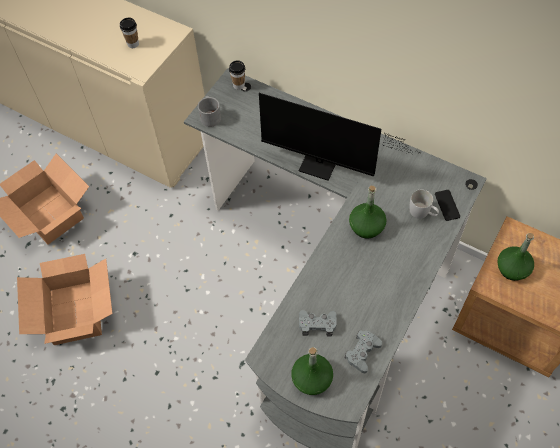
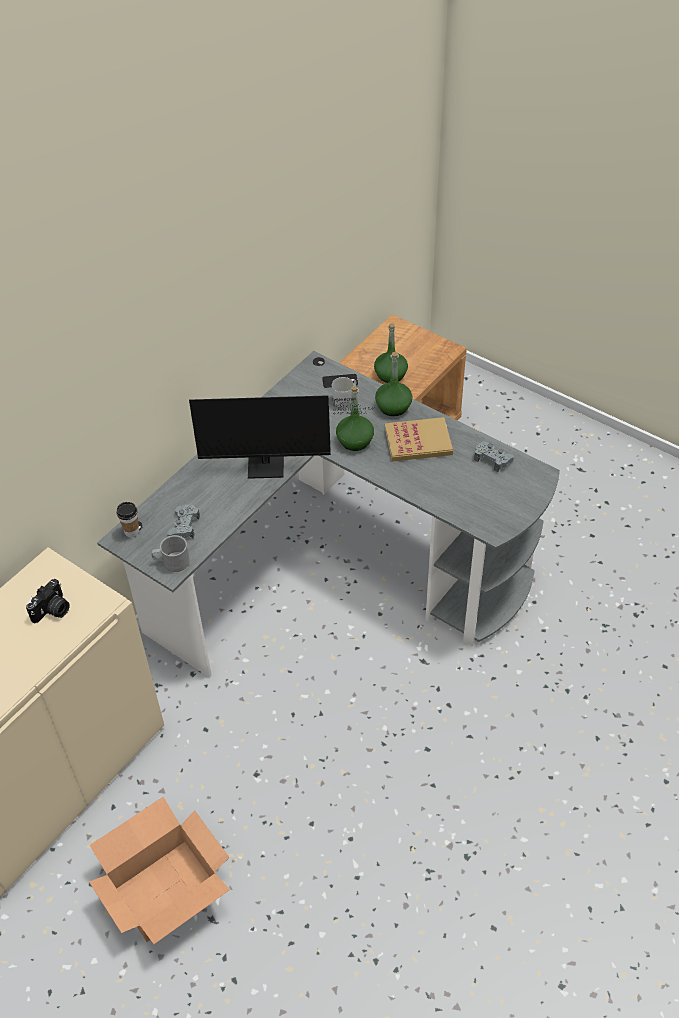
camera: 85 degrees left, 10 degrees down
(76, 311) = (332, 846): cardboard box -> none
(133, 44) = (52, 611): cup -> camera
(311, 379) = (517, 497): green bottle -> green bottle (393, 407)
(317, 324) = (461, 488): grey game controller -> grey game controller (184, 526)
(324, 166) = (272, 466): monitor -> monitor turned 60 degrees clockwise
(375, 281) = (418, 442): none -> book

